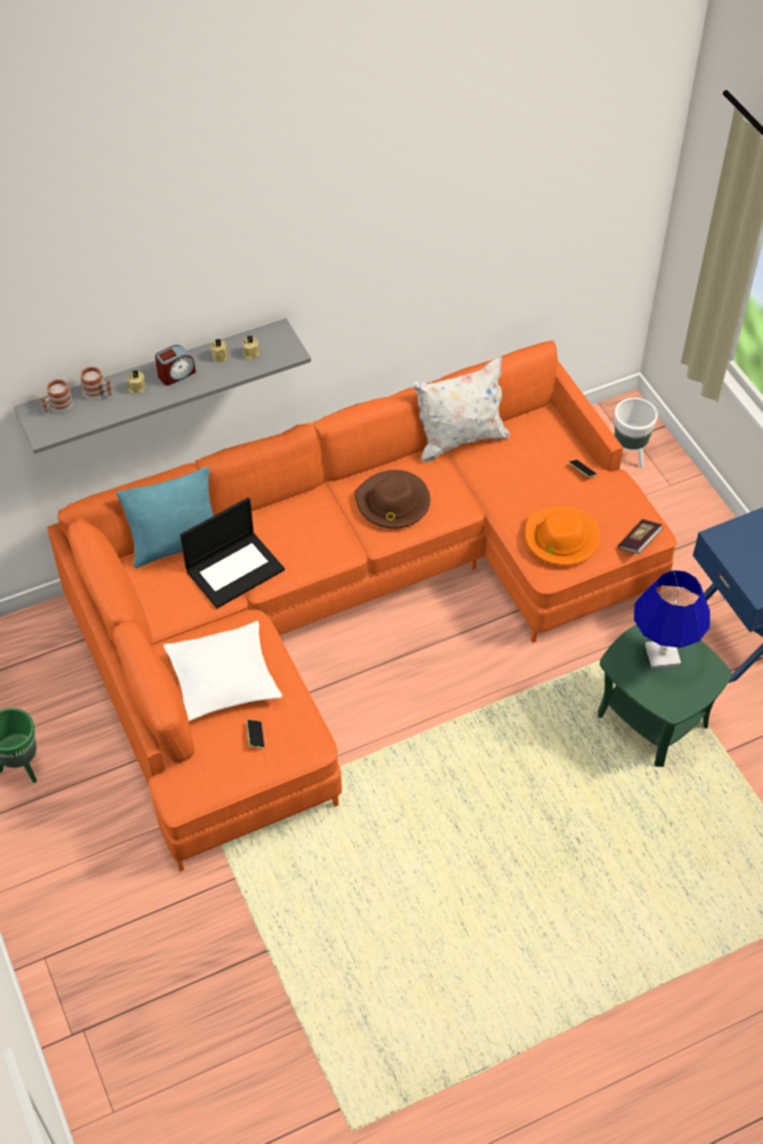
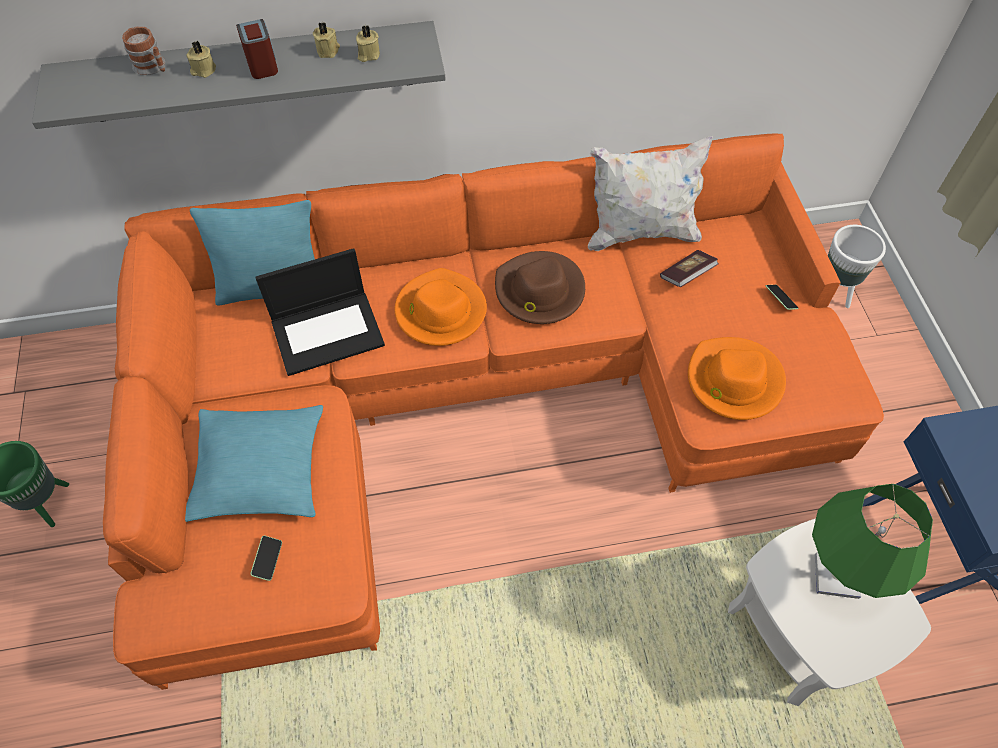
camera: 15 degrees right, 5 degrees up
(58, 406) = (93, 74): mug -> none
(176, 374) = (261, 62): alarm clock -> alarm clock turned 90 degrees counterclockwise
(223, 679) = (259, 470): white pillow -> turquoise pillow
(319, 535) = (440, 311): none -> orange hat
(639, 542) = (834, 408): book -> book (686, 275)
(652, 720) = (797, 633): green side table -> white side table
(662, 655) = (835, 576): blue table lamp -> green table lamp

